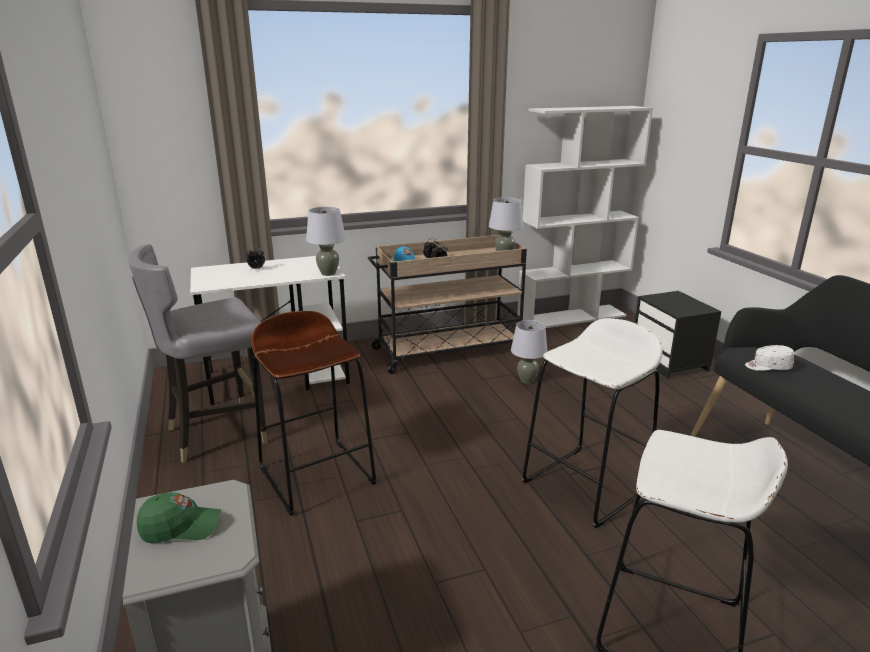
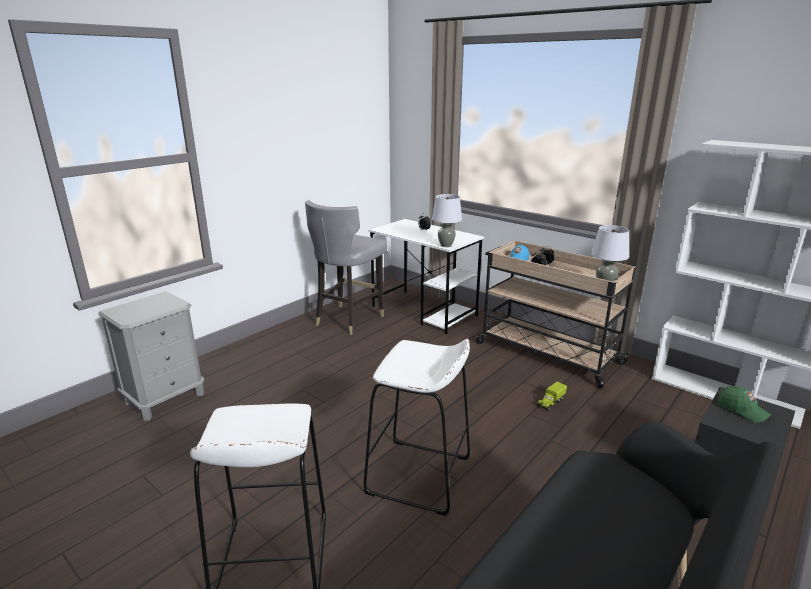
camera: 60 degrees right, 0 degrees up
(181, 527) = (146, 305): green cap -> green cap (742, 411)
(219, 433) = (348, 319): grey chair -> grey chair turned 90 degrees counterclockwise
(317, 475) = (334, 362): brown stool -> none
(527, 380) = (550, 402): grey table lamp -> toy truck
(768, 367) = (587, 485): white cap -> none

